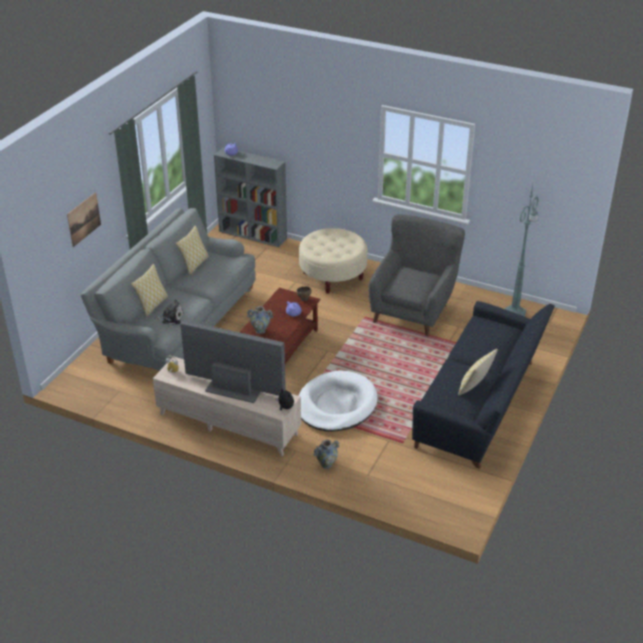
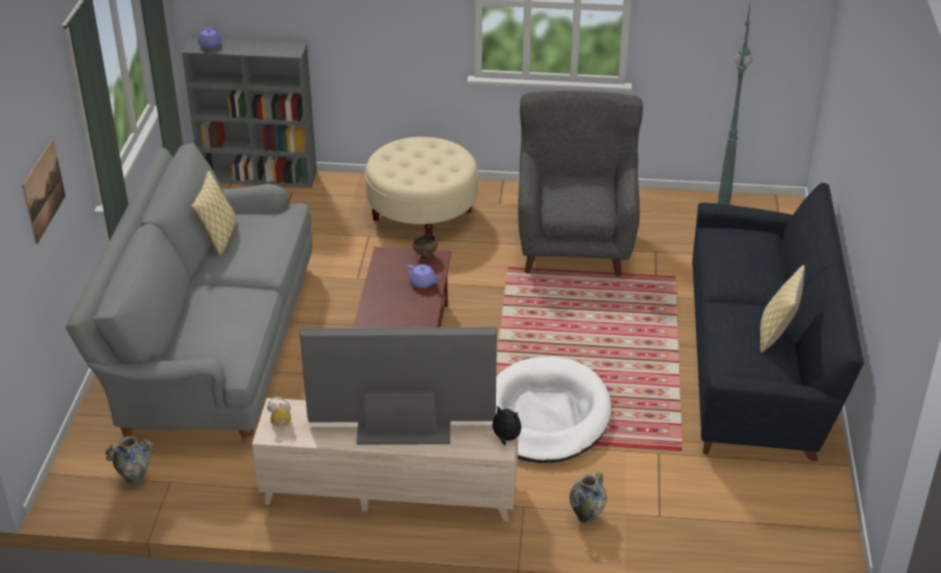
camera: 20 degrees left, 0 degrees up
(152, 305) = (184, 320): pillow -> none
(171, 318) = (230, 334): plush toy -> none
(260, 330) = (385, 322): vase -> vase (135, 478)

